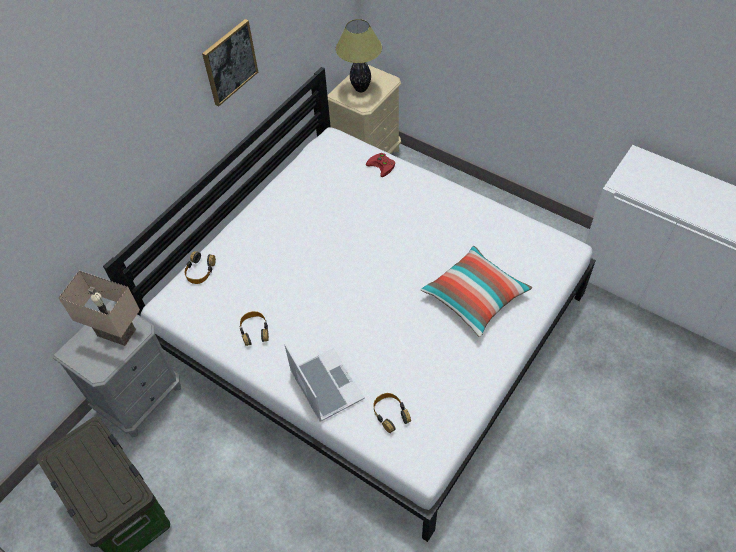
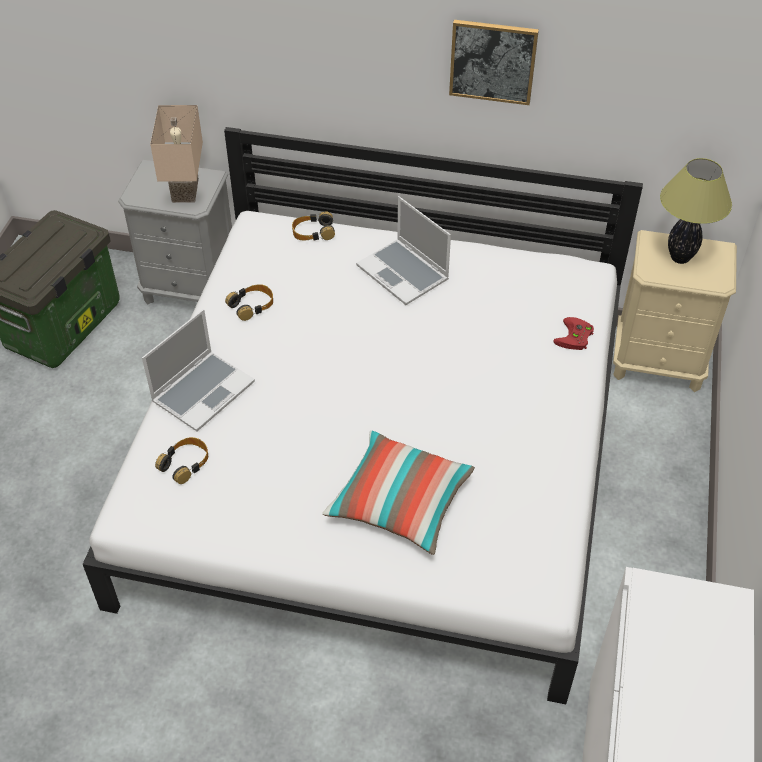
camera: 65 degrees right, 5 degrees down
(276, 231) = (404, 273): none -> laptop

